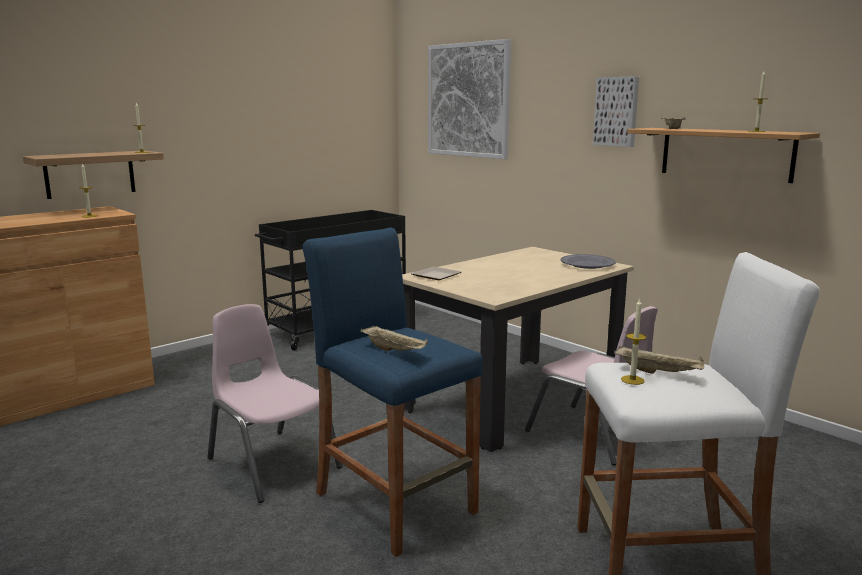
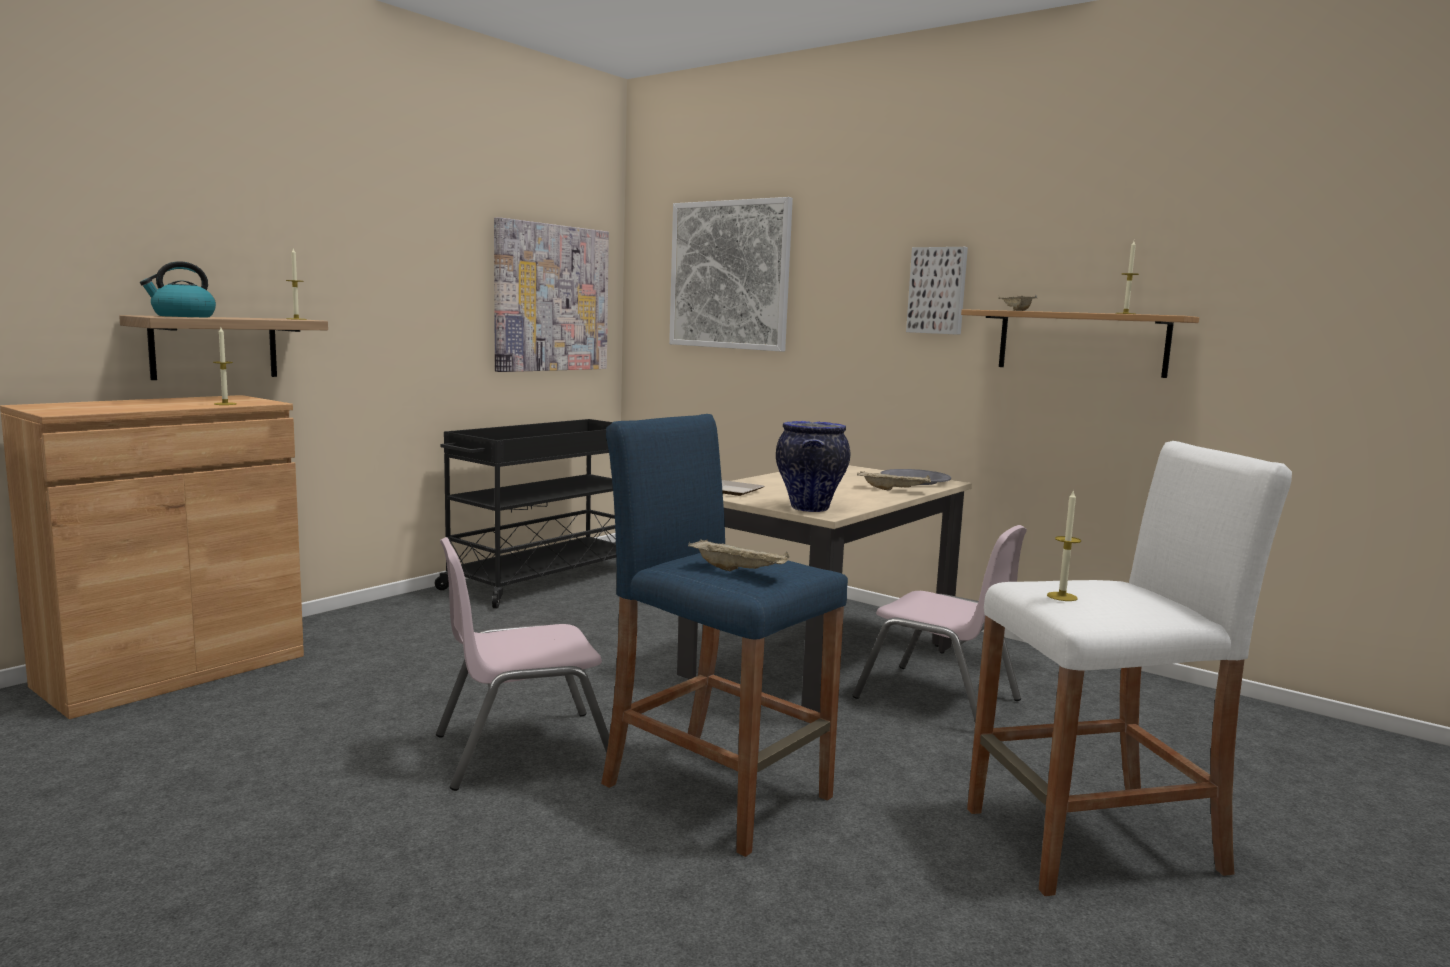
camera: 10 degrees left, 5 degrees down
(63, 155) = (183, 316): none -> kettle
(272, 463) = (523, 750): pink chair -> pink chair turned 60 degrees counterclockwise
(339, 122) = (551, 298): none -> picture
(484, 292) = (809, 508): none -> vase
(659, 372) = (1087, 589): beige tray -> beige tray (894, 490)

